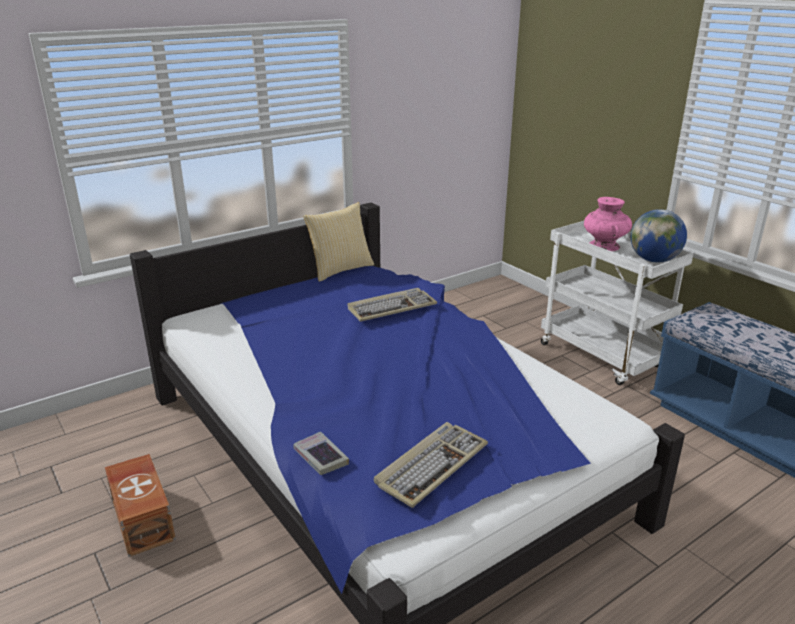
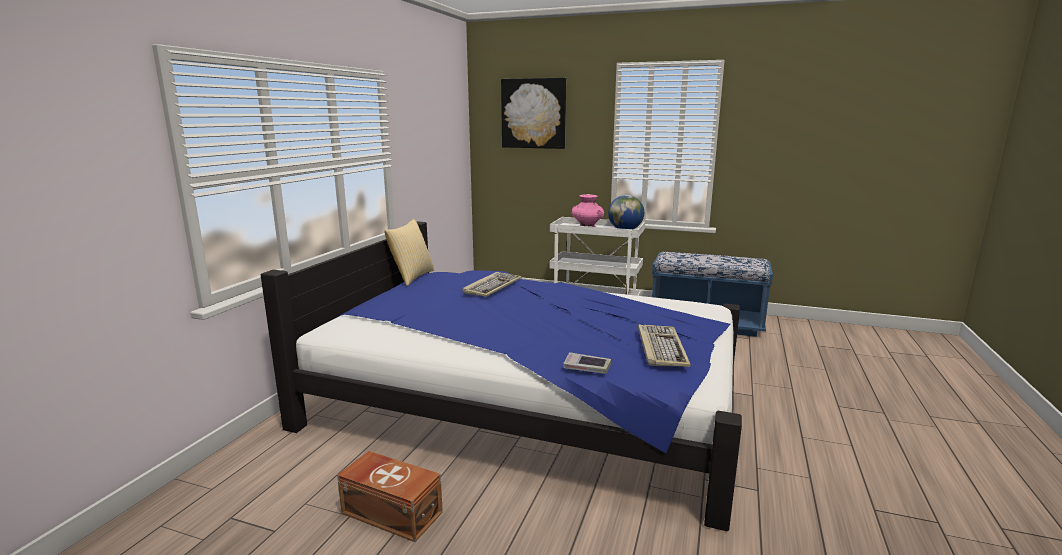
camera: 35 degrees left, 10 degrees down
(587, 65) = (533, 113): none -> picture

